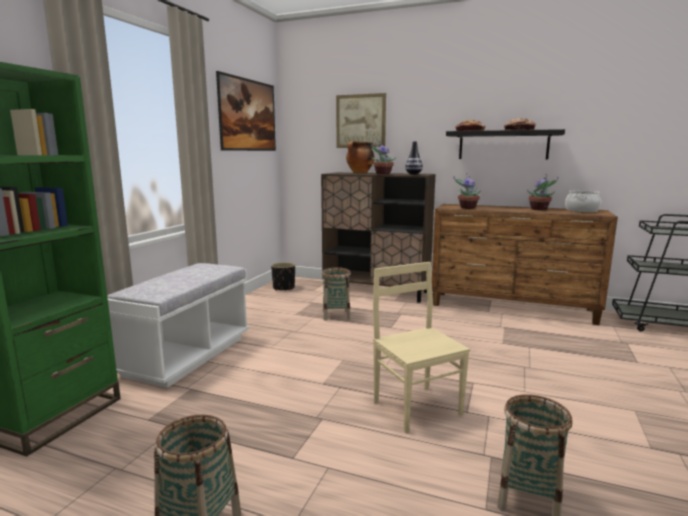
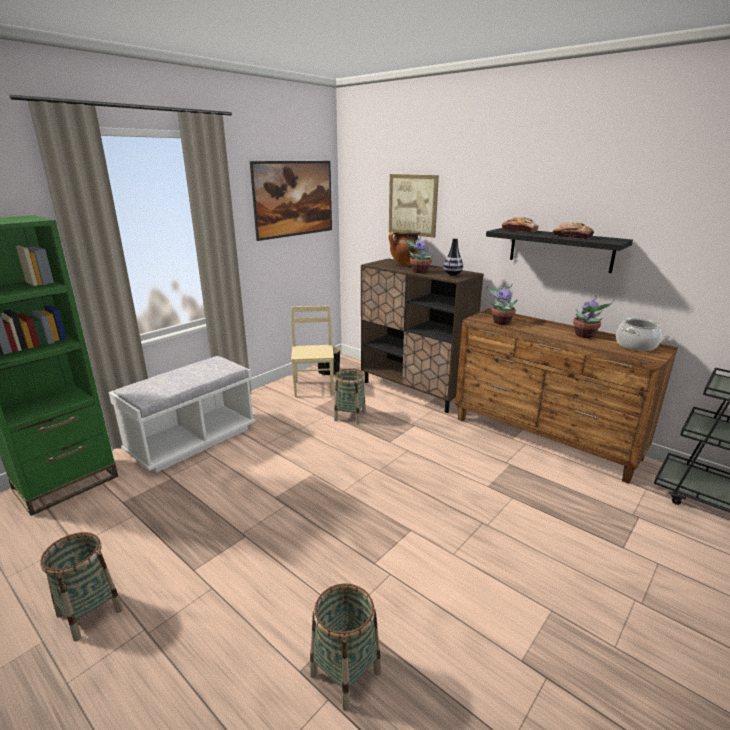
camera: 20 degrees right, 10 degrees up
(417, 407) = (333, 545): beige chair -> beige chair (314, 388)

